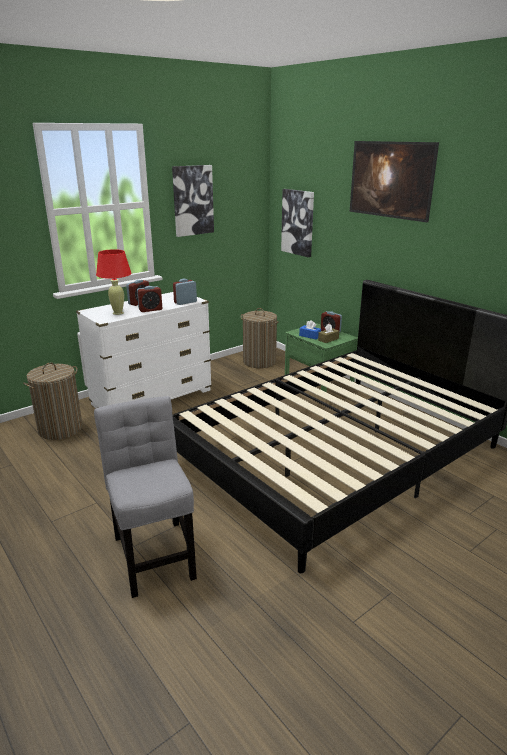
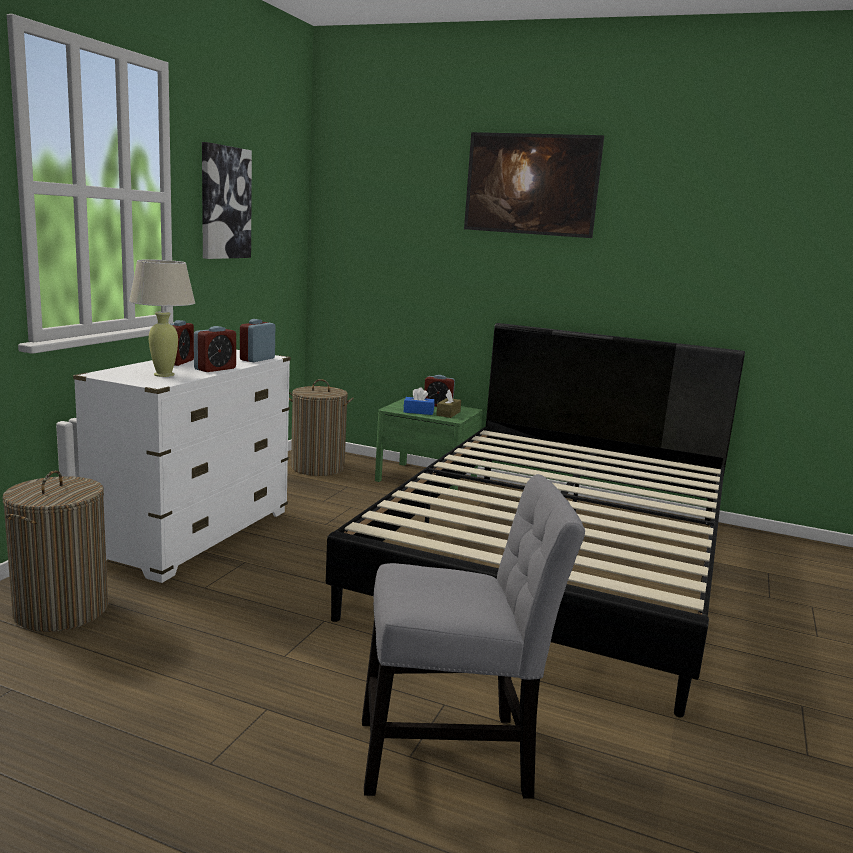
camera: 30 degrees left, 10 degrees down
(118, 313) = (164, 374): red table lamp -> beige table lamp
(154, 552) = (454, 755): grey chair -> grey chair turned 135 degrees clockwise
(298, 222) = (367, 250): picture -> none

